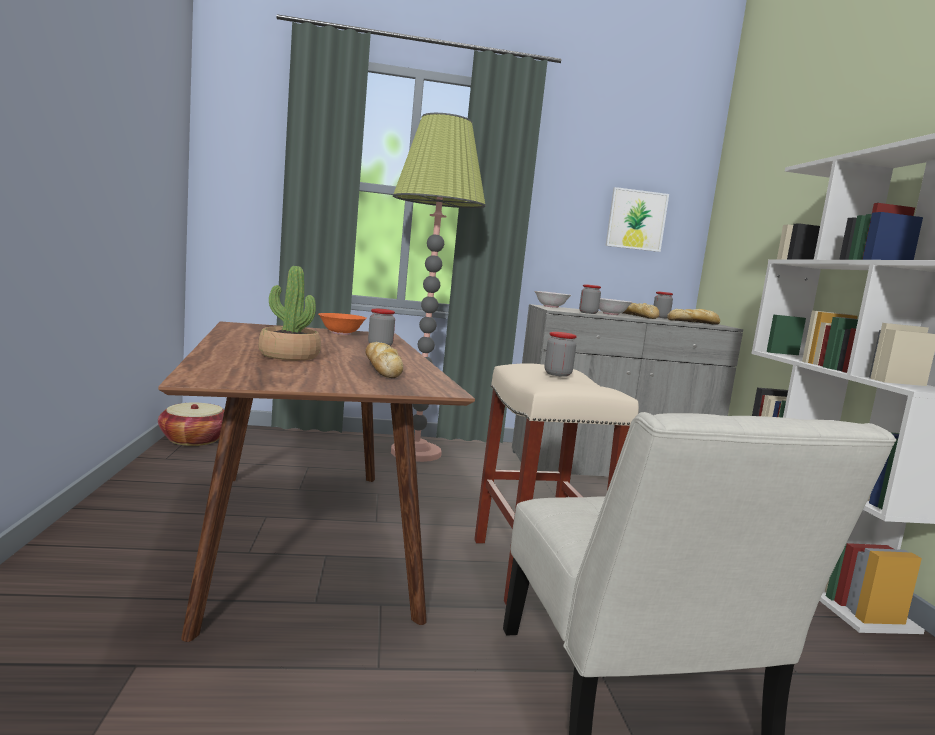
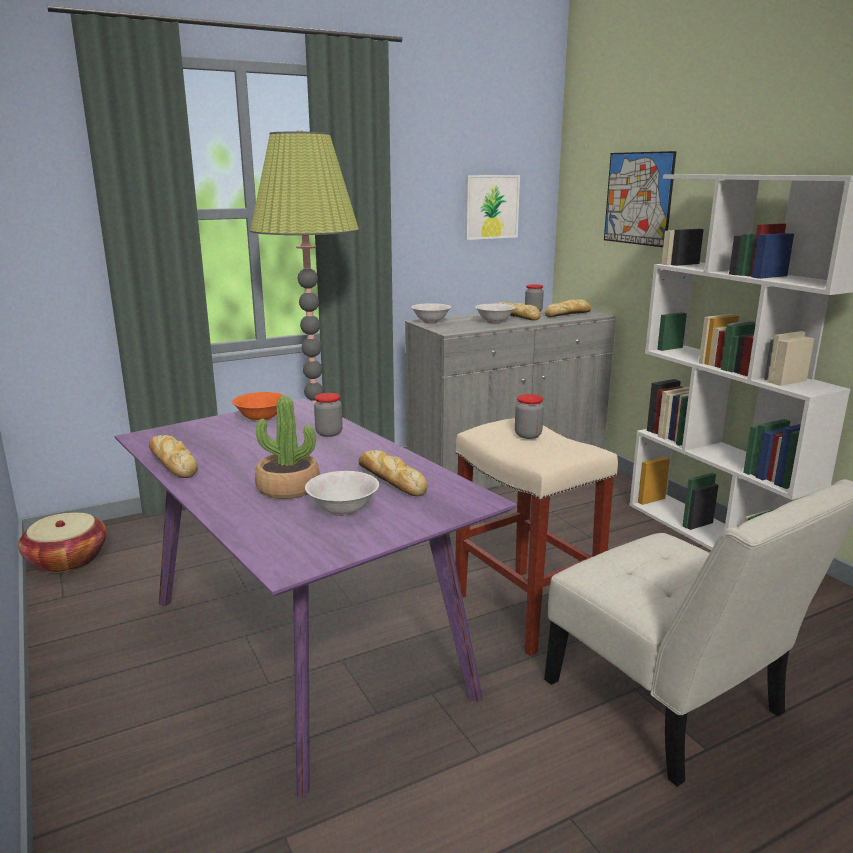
camera: 20 degrees left, 10 degrees up
(230, 334) = (172, 463): none -> bread
(303, 536) = (302, 646): brown dining table -> purple dining table
(309, 370) = (343, 510): none -> white bowl
(588, 313) = (478, 328): jar -> none
(776, 210) = (638, 198): none -> picture

